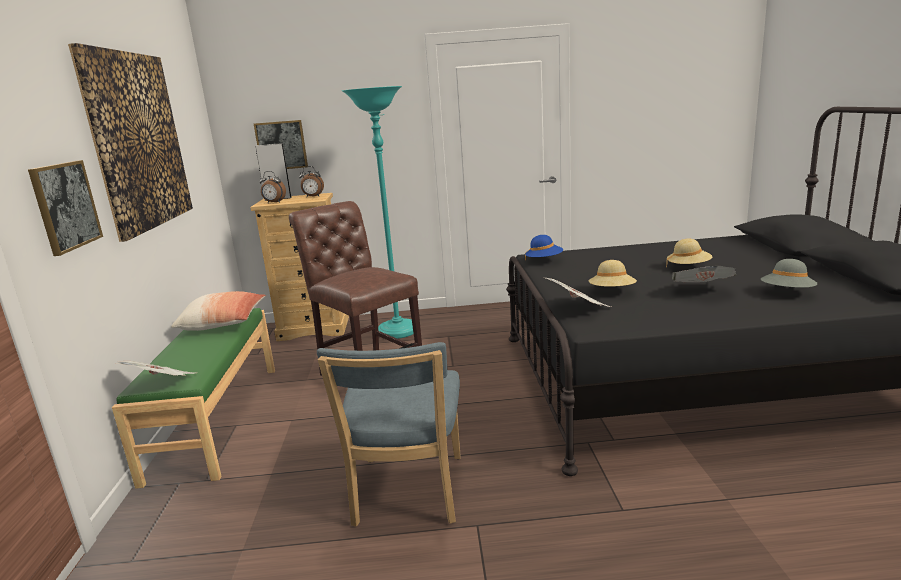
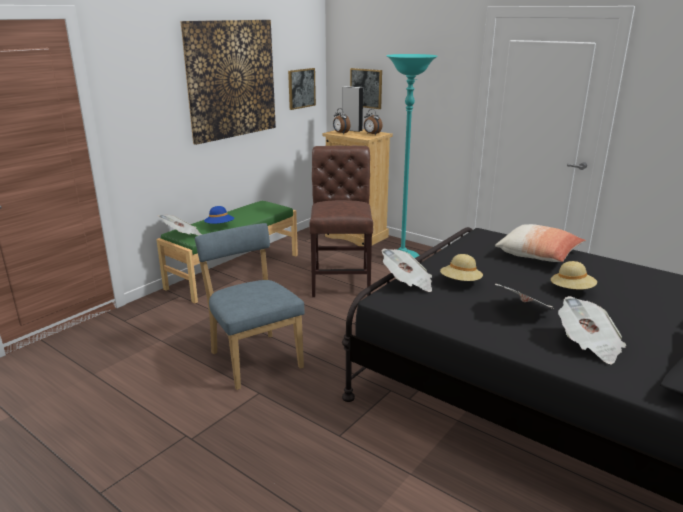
camera: 40 degrees right, 5 degrees up
(65, 206) = (151, 119): picture -> picture (301, 88)
(223, 323) = (259, 211): pillow -> pillow (538, 255)
(407, 494) = (254, 358): blue chair -> blue chair turned 105 degrees clockwise
(544, 261) = (478, 240): blue hat -> blue hat (220, 226)
(787, 293) = (589, 345): grey hat -> newspaper

